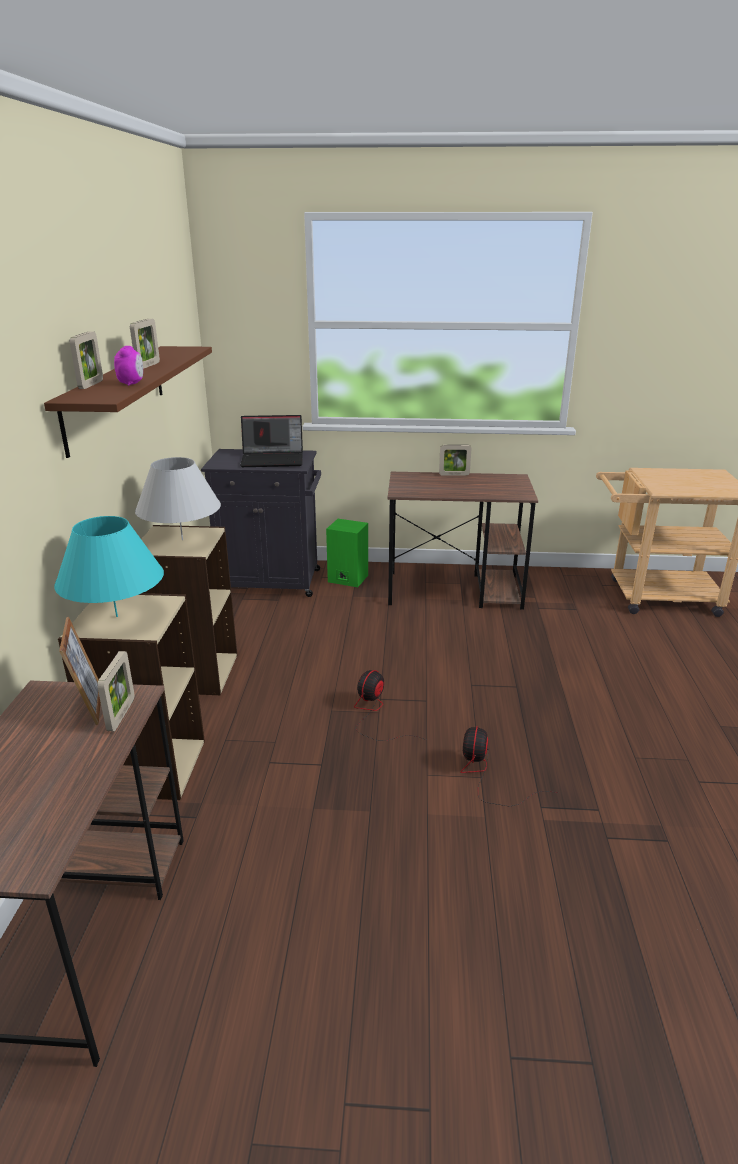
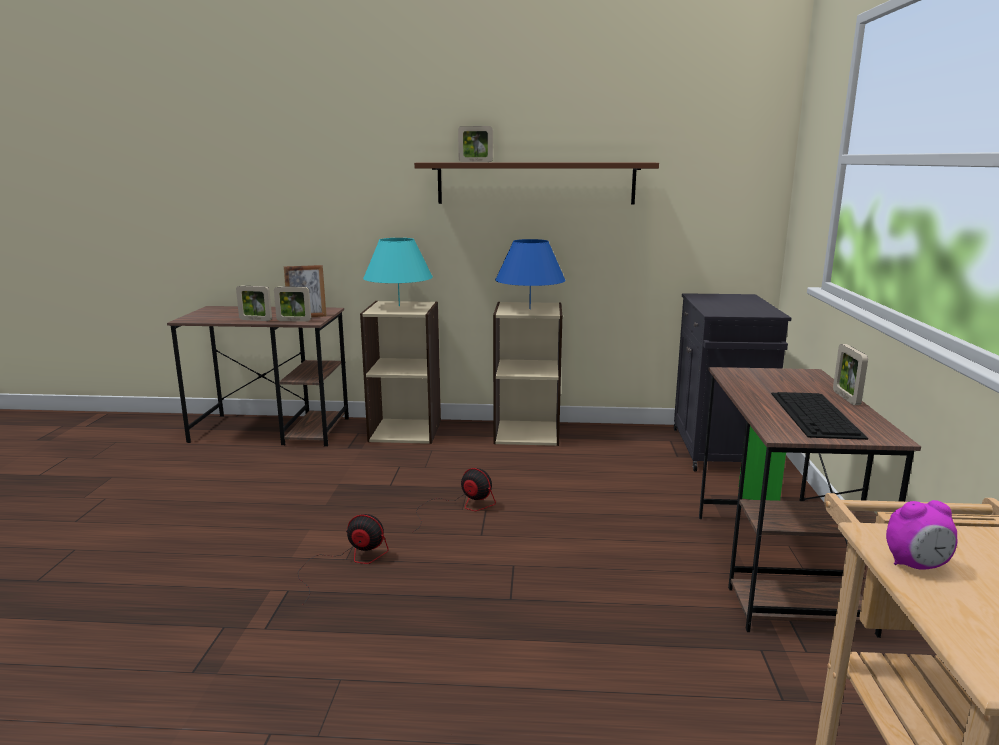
camera: 90 degrees right, 10 degrees down
(131, 384) = (478, 162): alarm clock -> alarm clock (916, 565)
(148, 366) = (550, 162): picture frame -> picture frame (255, 320)
(182, 540) = (529, 308): white table lamp -> blue table lamp
(273, 459) = (734, 307): laptop -> none
(488, 485) = (816, 415): none -> keyboard

